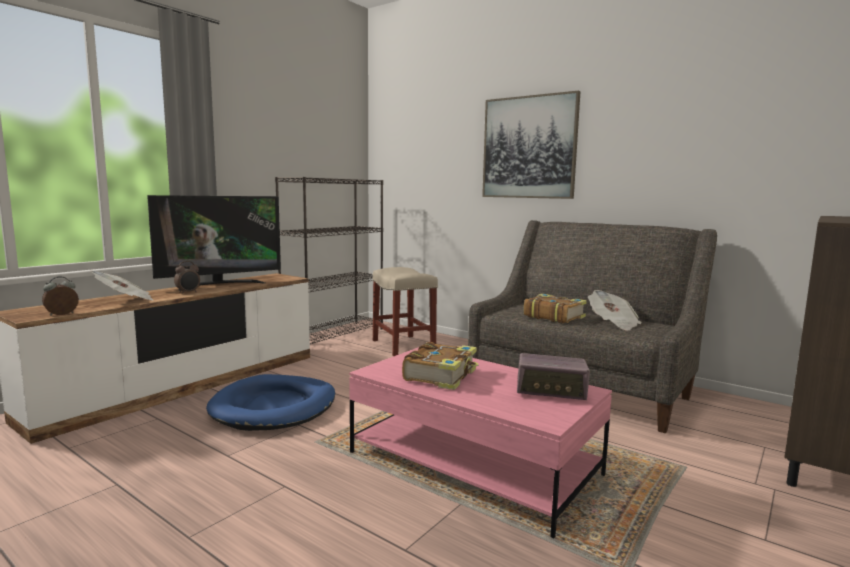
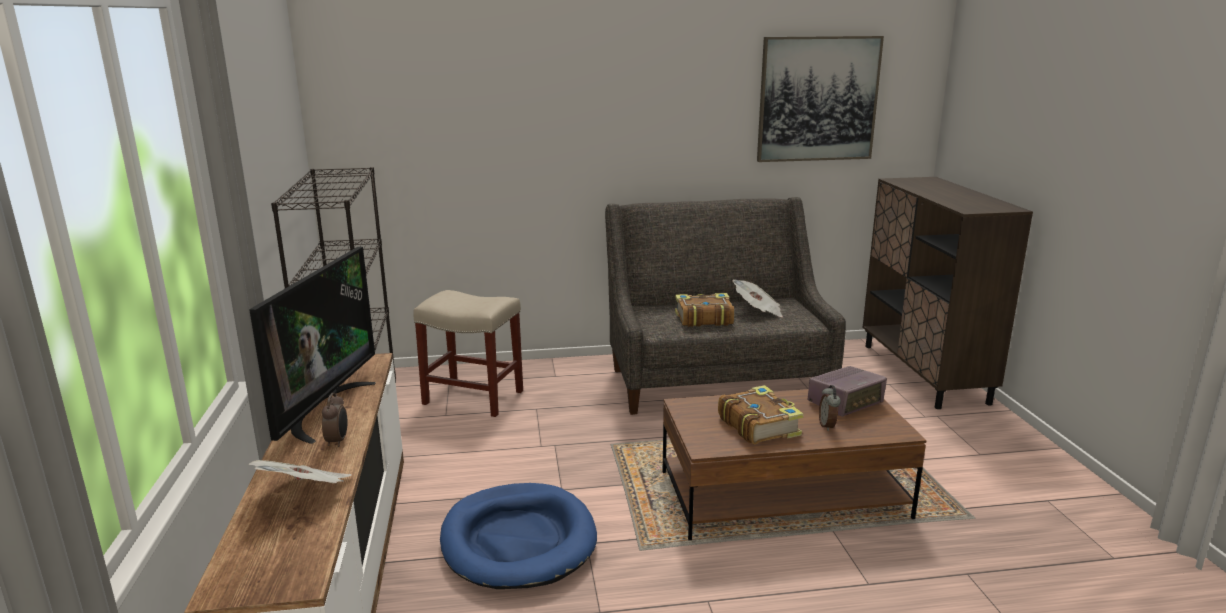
camera: 45 degrees left, 10 degrees up
(62, 314) = (323, 554): alarm clock -> alarm clock (828, 426)
(473, 464) = (782, 495): pink coffee table -> brown coffee table
(529, 147) = (590, 113): picture -> picture (817, 99)

